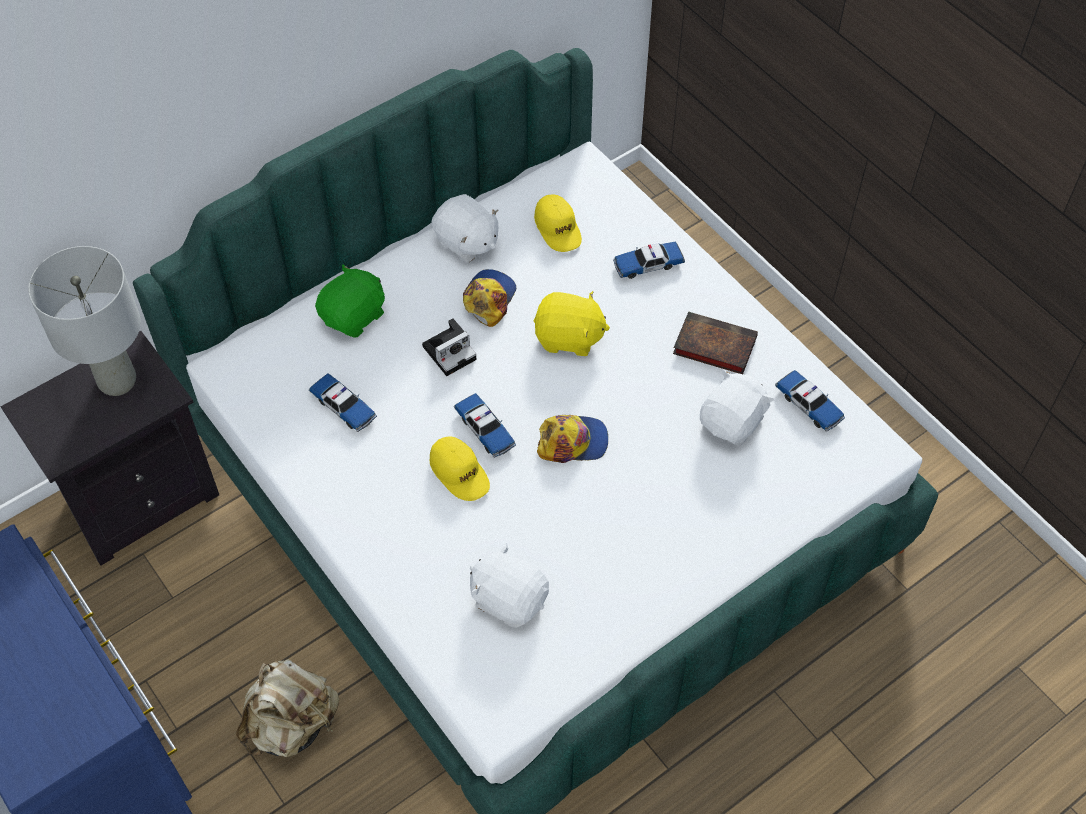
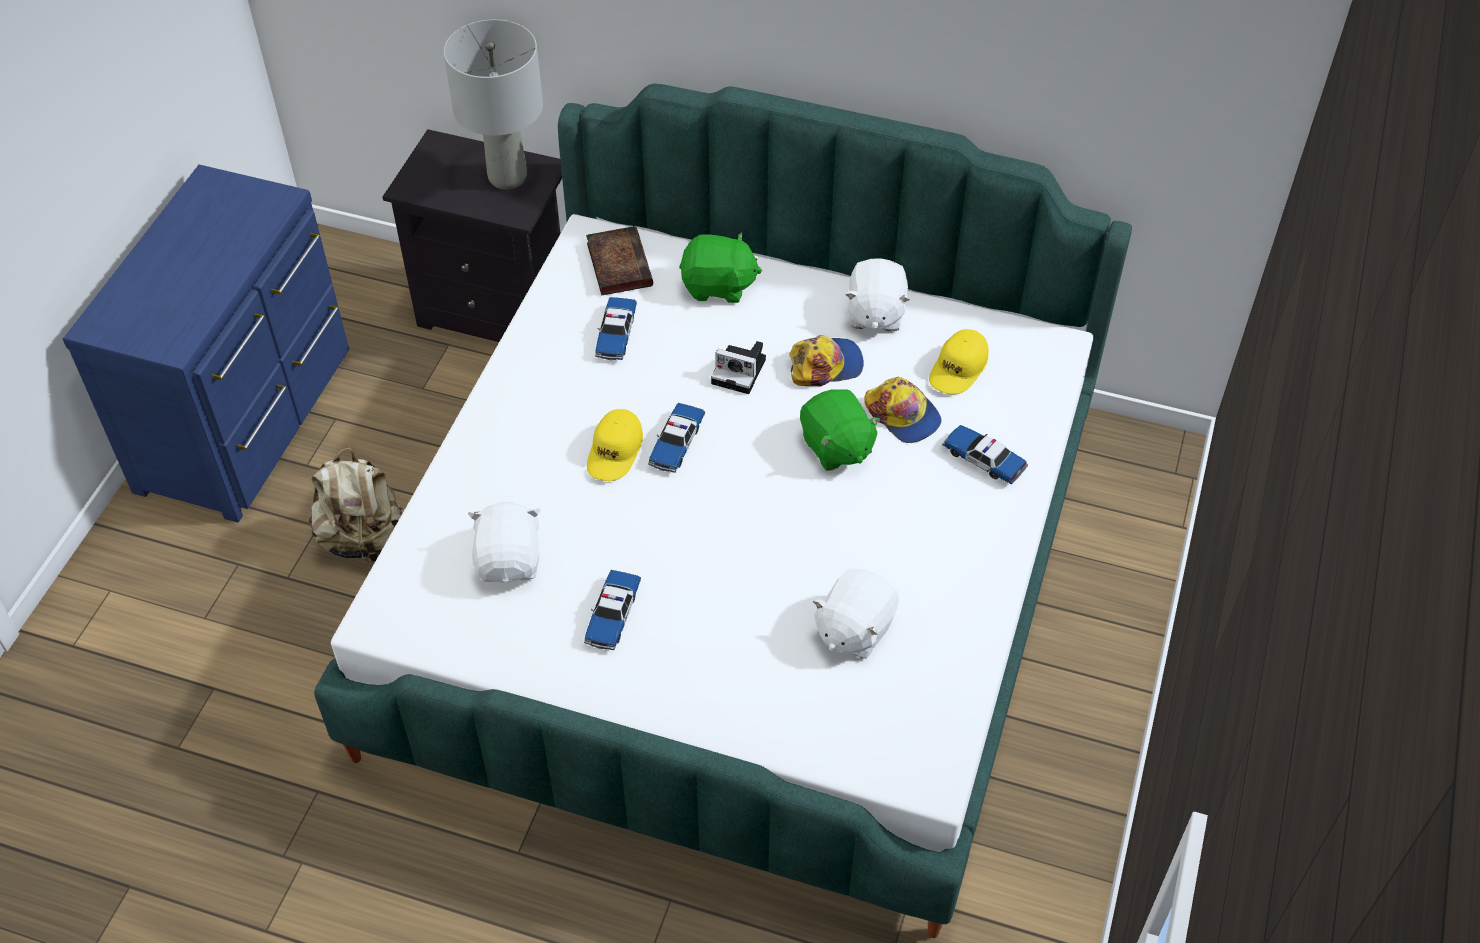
camera: 55 degrees right, 5 degrees down
(569, 338) = (836, 447): yellow plush toy -> green plush toy
(572, 441) = (719, 514): cap -> cap (903, 415)
(712, 346) = (932, 564): book -> book (618, 263)
(733, 422) = (853, 629): white plush toy -> white plush toy turned 120 degrees clockwise
(808, 405) = (933, 683): toy car -> toy car (613, 615)

